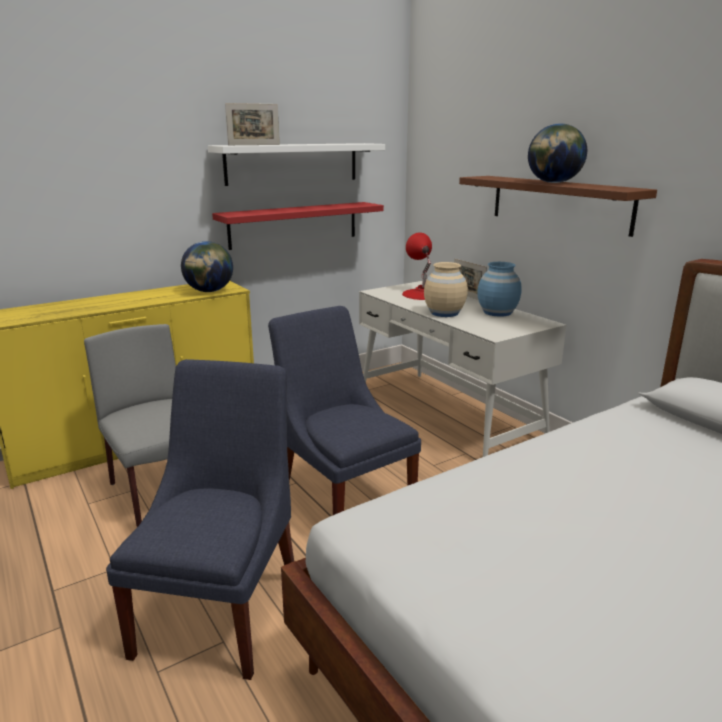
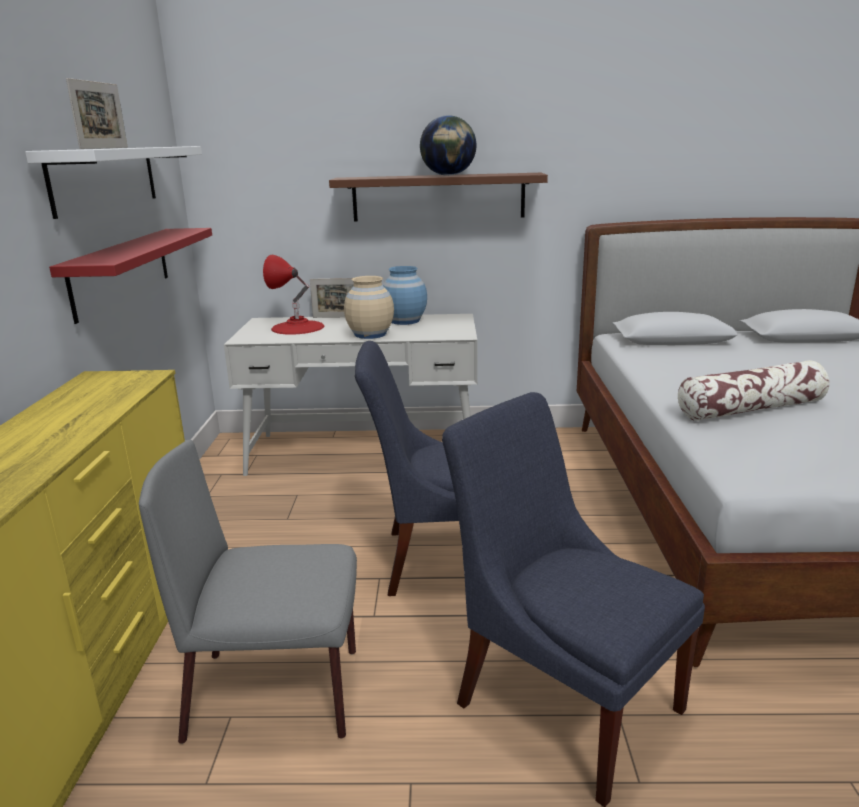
camera: 55 degrees left, 0 degrees up
(209, 291) = (125, 387): globe -> none
(551, 501) = (751, 409): none -> pillow

